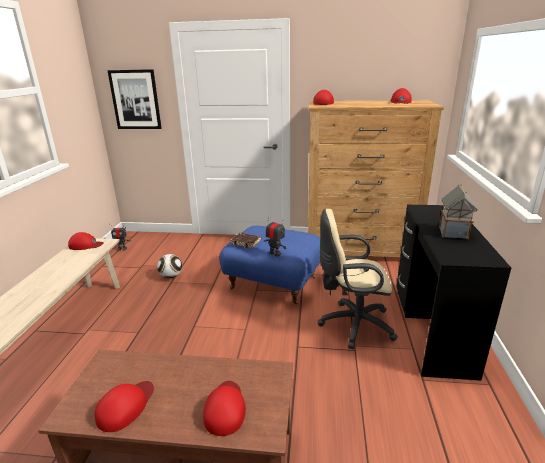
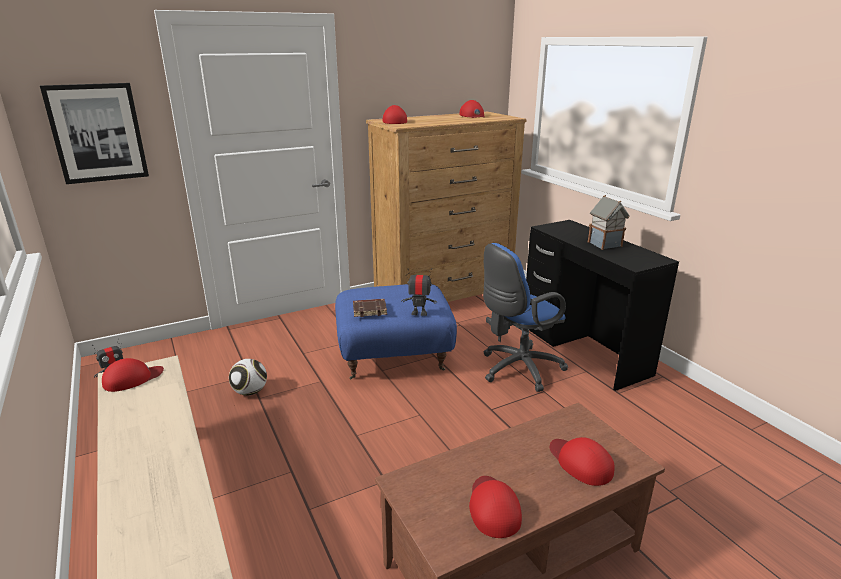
camera: 35 degrees left, 0 degrees up
(352, 325) = (517, 369): beige office chair -> blue office chair

